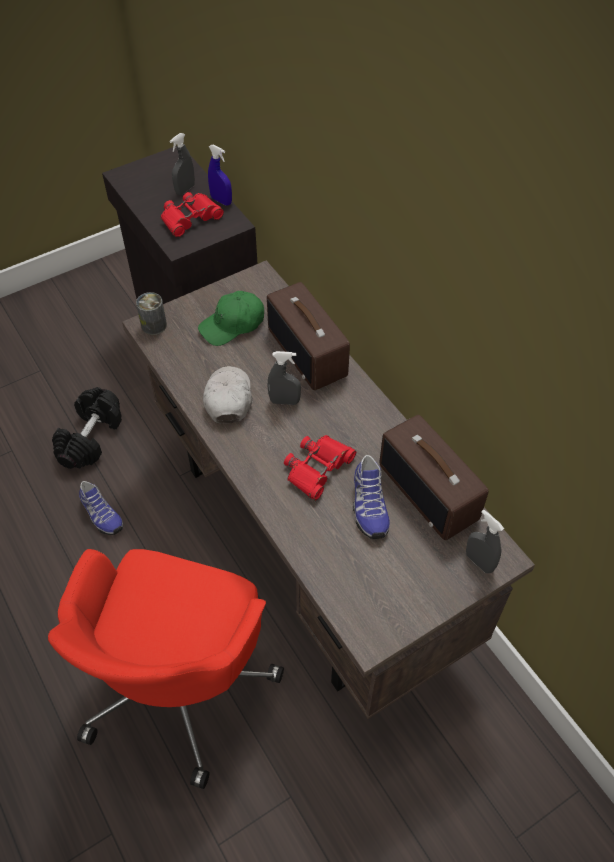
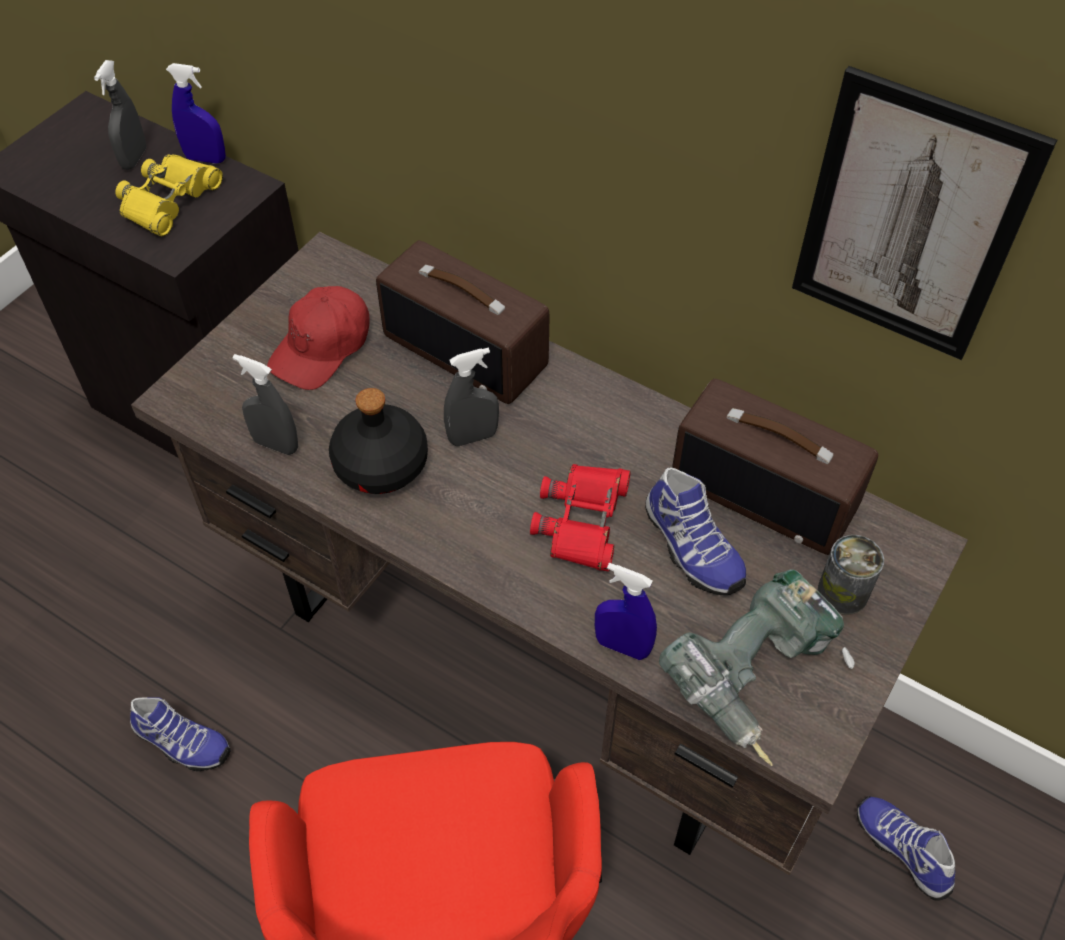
camera: 25 degrees left, 0 degrees up
(91, 438) = (101, 626): black dumbbell -> none
(154, 325) = (191, 392): can -> can (842, 592)
(190, 218) = (169, 200): red binoculars -> yellow binoculars
(228, 398) = (380, 465): white cap -> black bottle
(232, 325) = (322, 347): green cap -> red cap
(300, 543) = (622, 646): none -> blue spray bottle
(363, 591) = (758, 680): none -> power drill
(465, 745) = (904, 849): none -> shoe
(479, 562) = (893, 567): grey spray bottle -> grey spray bottle (276, 445)
(519, 357) = (910, 220): none -> picture

